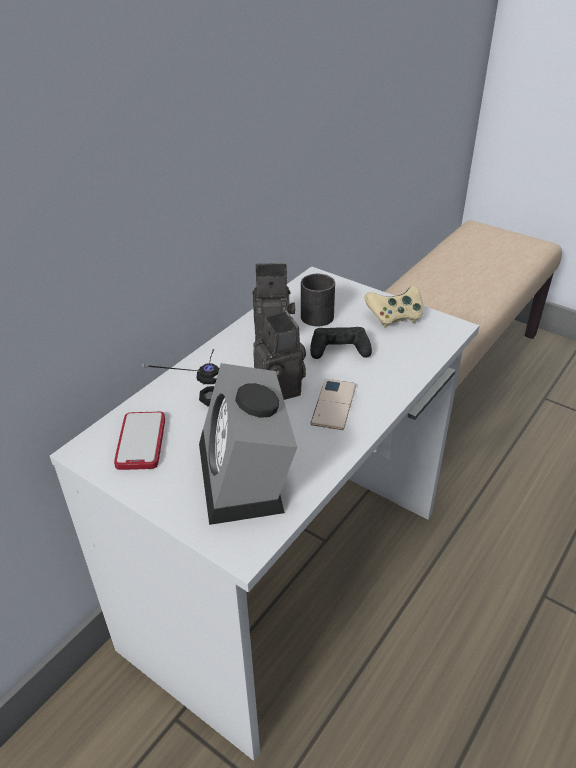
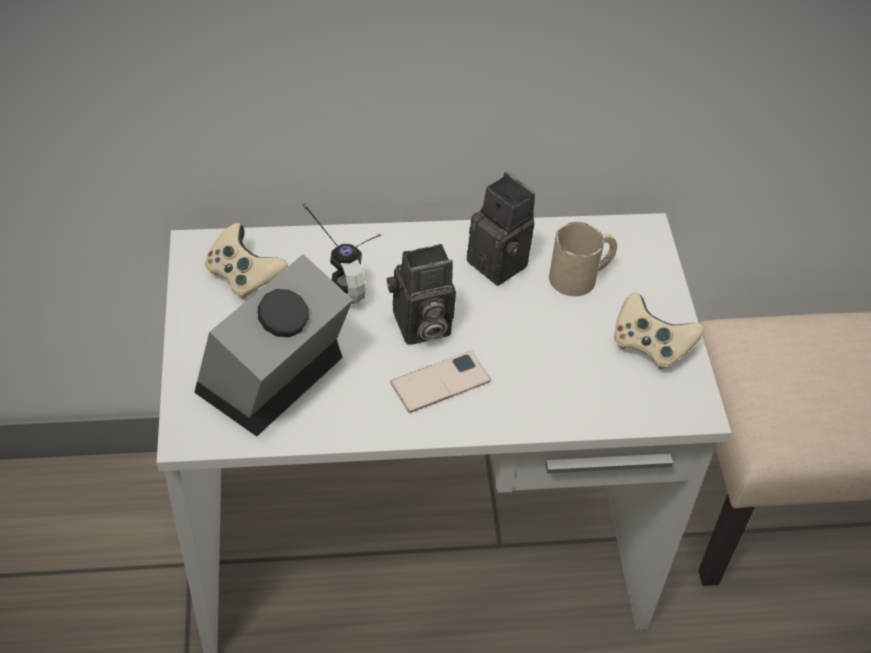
camera: 45 degrees right, 10 degrees up
(141, 442) = (244, 276): phone -> beige game controller
(282, 389) = (420, 327): camera -> camera turned 45 degrees clockwise
(319, 313) = (581, 276): black mug -> beige mug
(339, 349) = (536, 332): black game controller -> none

